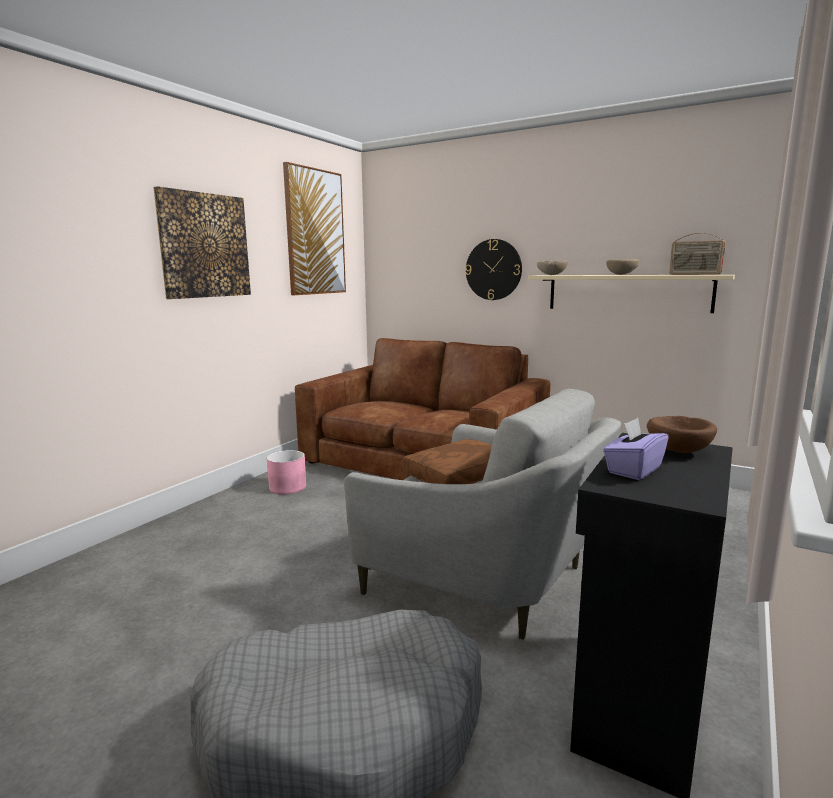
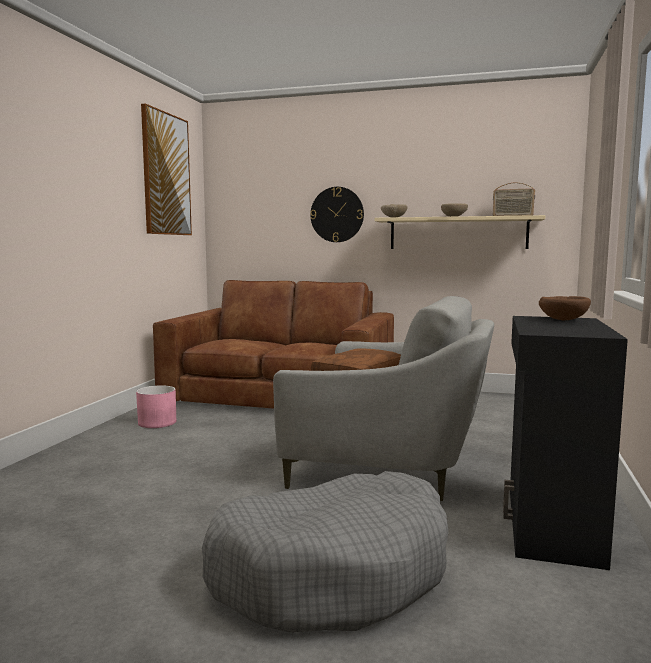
camera: 15 degrees left, 5 degrees down
(204, 246) = (76, 176): picture -> none
(633, 470) = (544, 327): purple tissue box -> none

